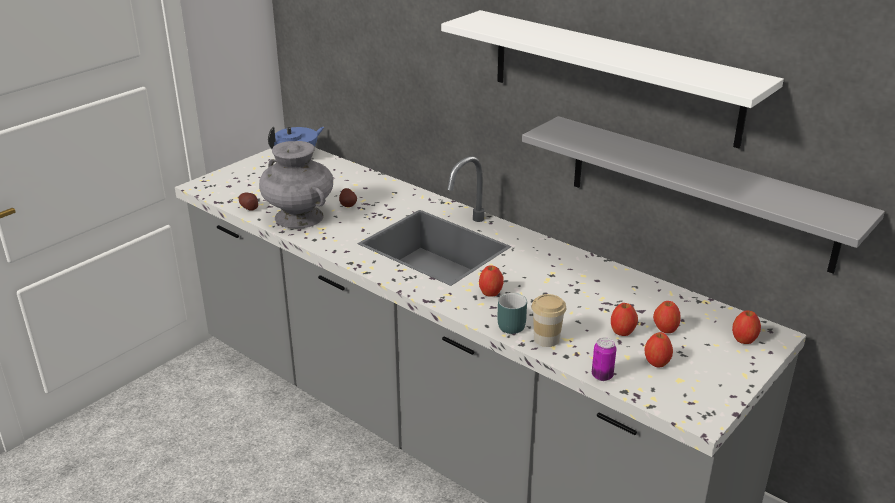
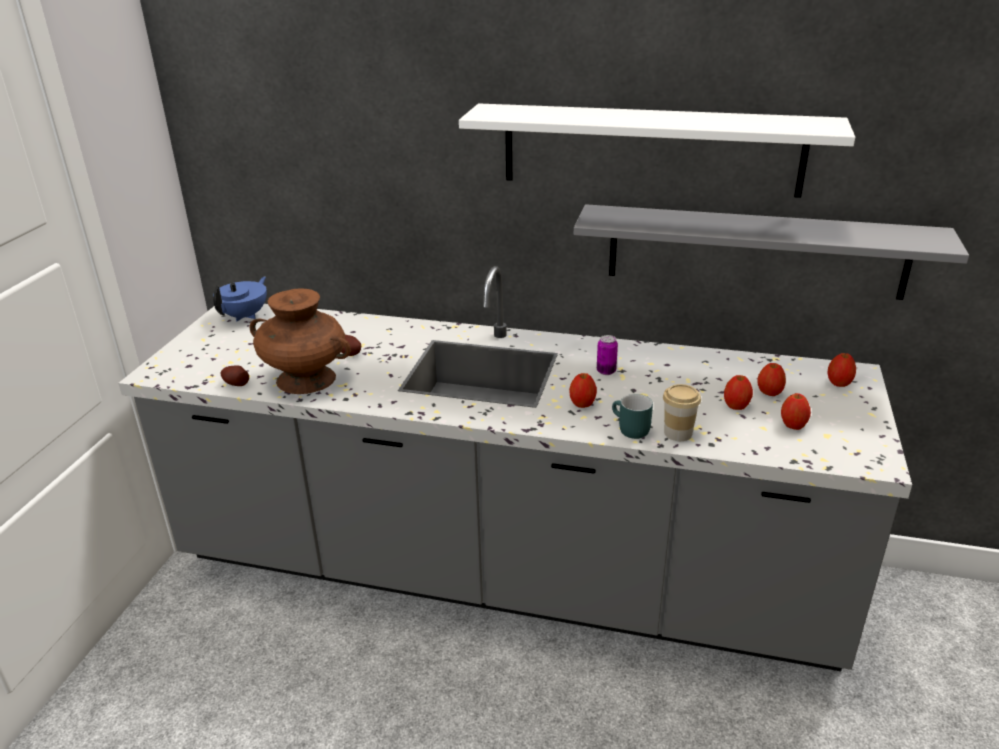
camera: 25 degrees left, 0 degrees up
(299, 217) = (305, 379): grey vase -> brown vase
(602, 376) = (760, 453): can -> can (606, 371)

